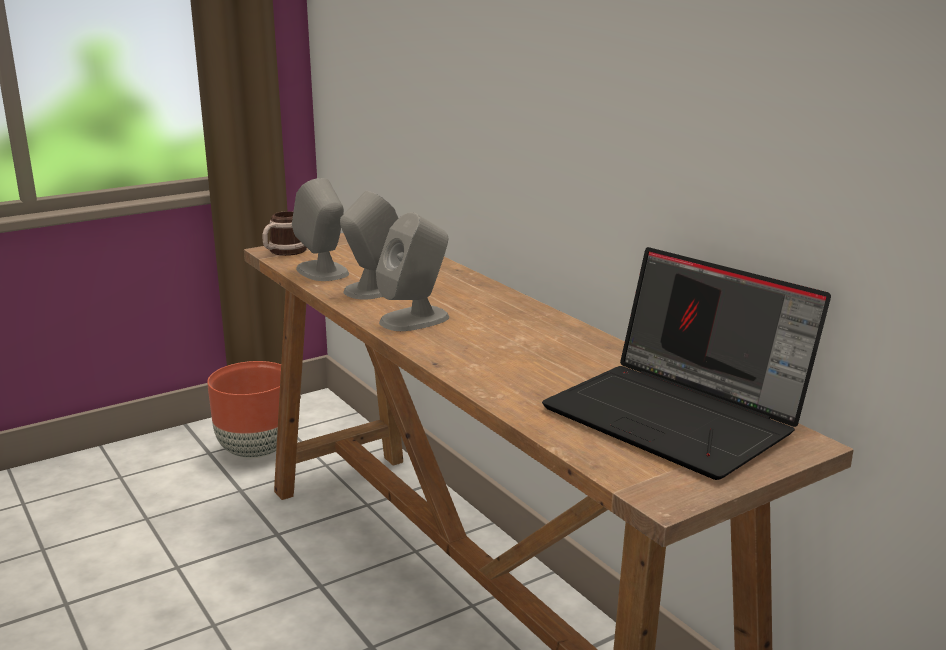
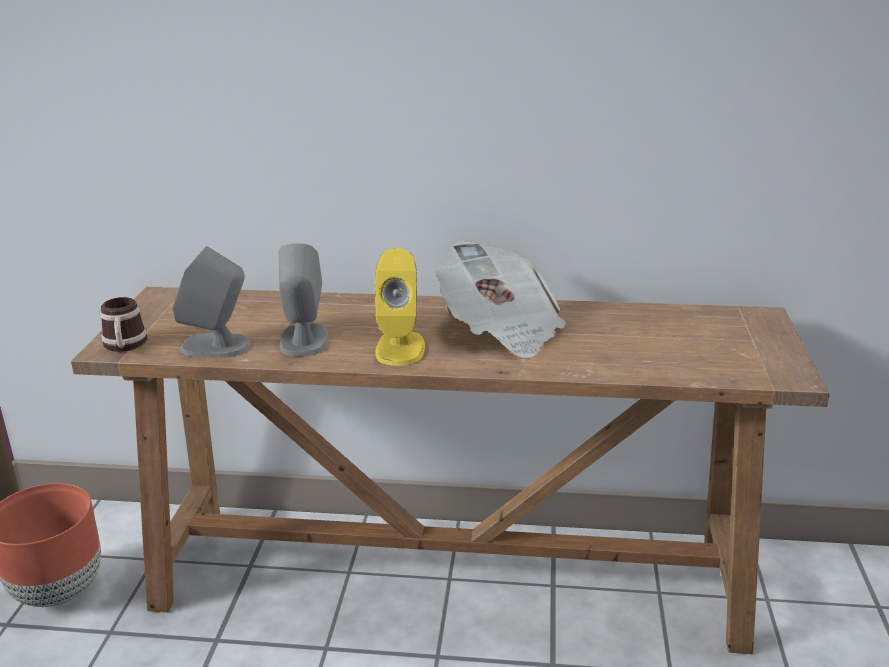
camera: 50 degrees left, 5 degrees up
(415, 319) = (400, 348): grey speaker -> yellow speaker
(515, 340) = (500, 330): none -> newspaper
(679, 417) = (693, 331): laptop -> none

